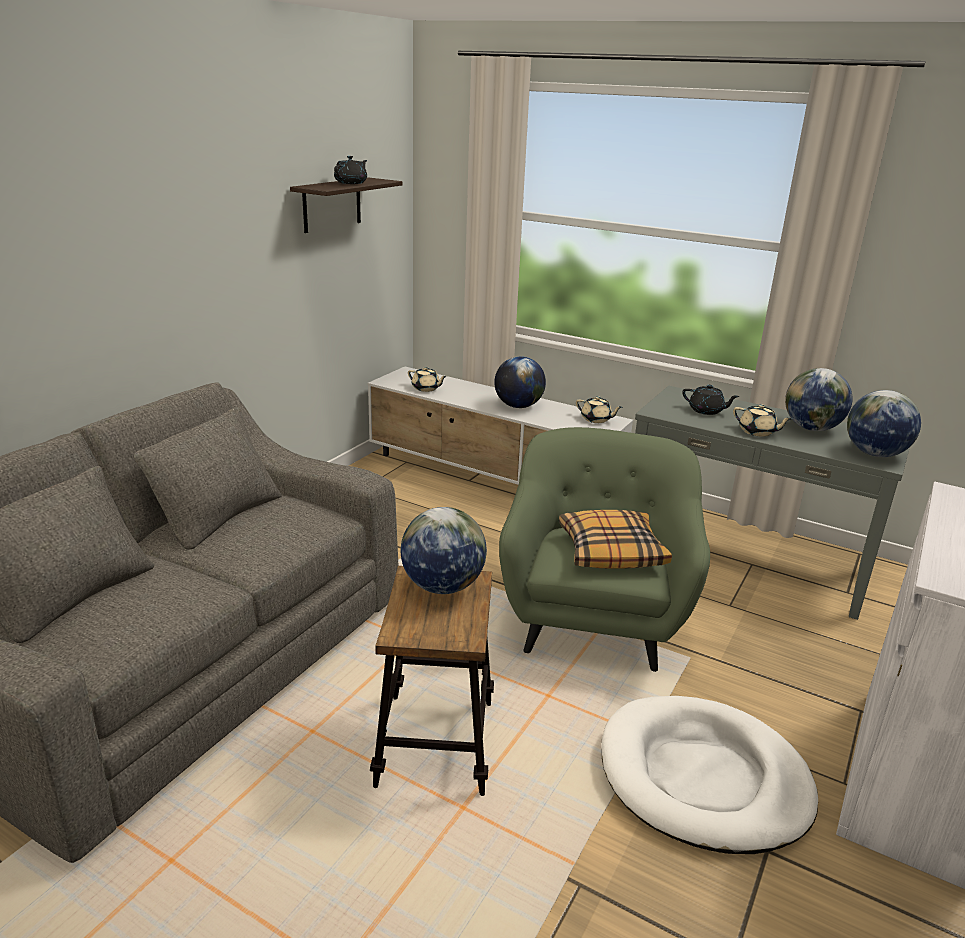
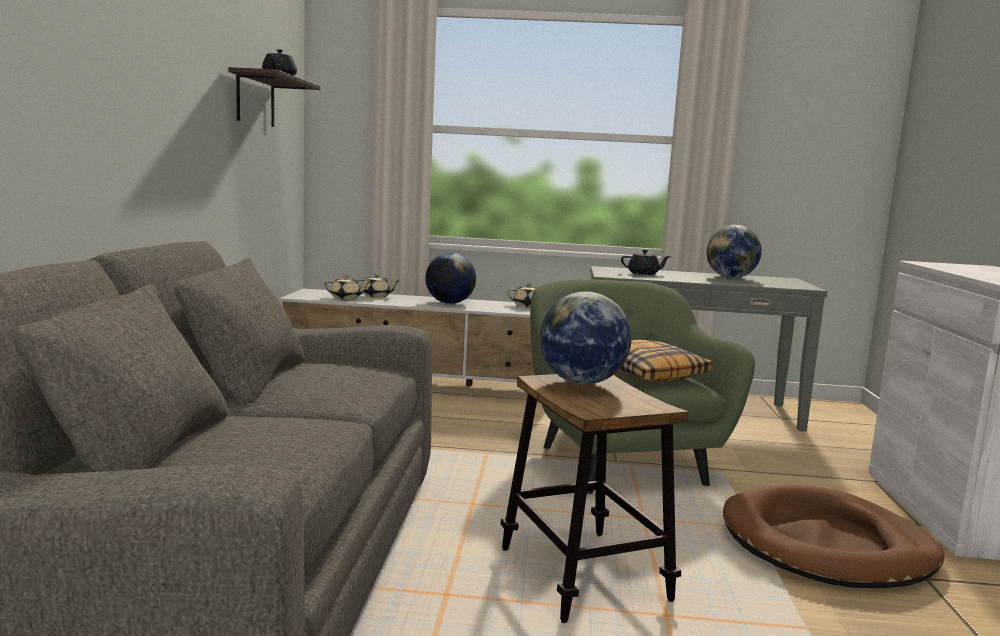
camera: 25 degrees left, 15 degrees down
(703, 778) = (827, 545): white dog bed -> brown dog bed
(757, 432) = (699, 280): beige teapot -> beige teapot (376, 296)
(874, 454) = (793, 284): globe -> none

